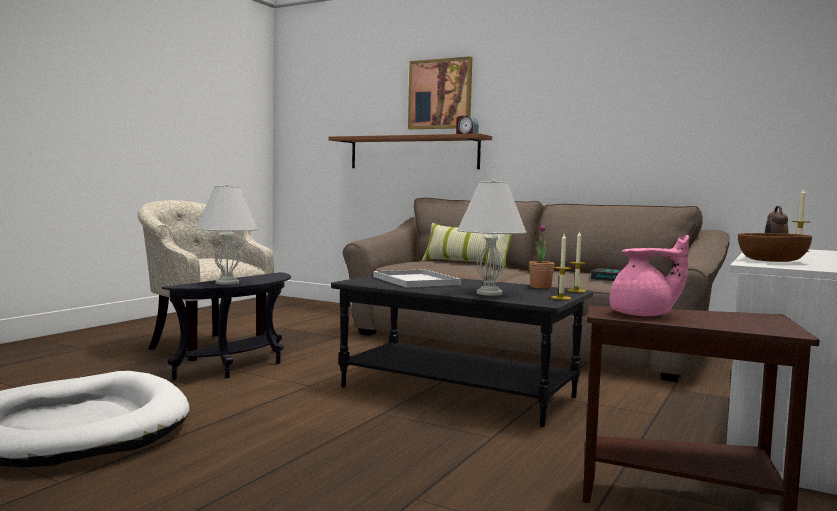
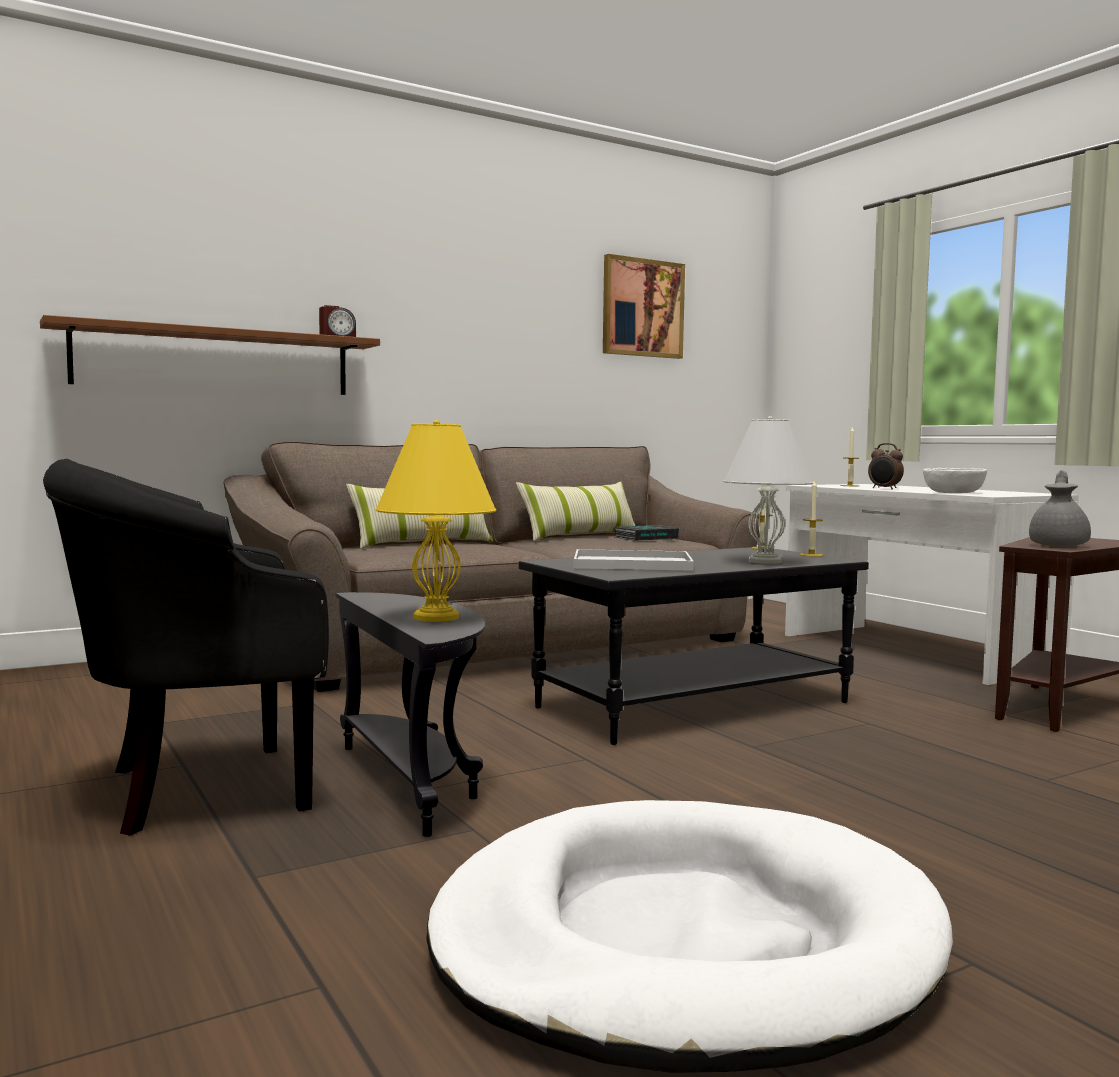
camera: 60 degrees left, 0 degrees up
(202, 346) = (194, 790): beige armchair -> black armchair
(227, 282) = (435, 617): white table lamp -> yellow table lamp
(440, 94) = (266, 262): picture -> picture (642, 308)
(540, 287) = (727, 550): potted plant -> none
(584, 273) = (580, 537): none -> pillow
(644, 315) = (1059, 545): pink teapot -> grey teapot
(771, 260) = (953, 492): brown bowl -> white bowl

